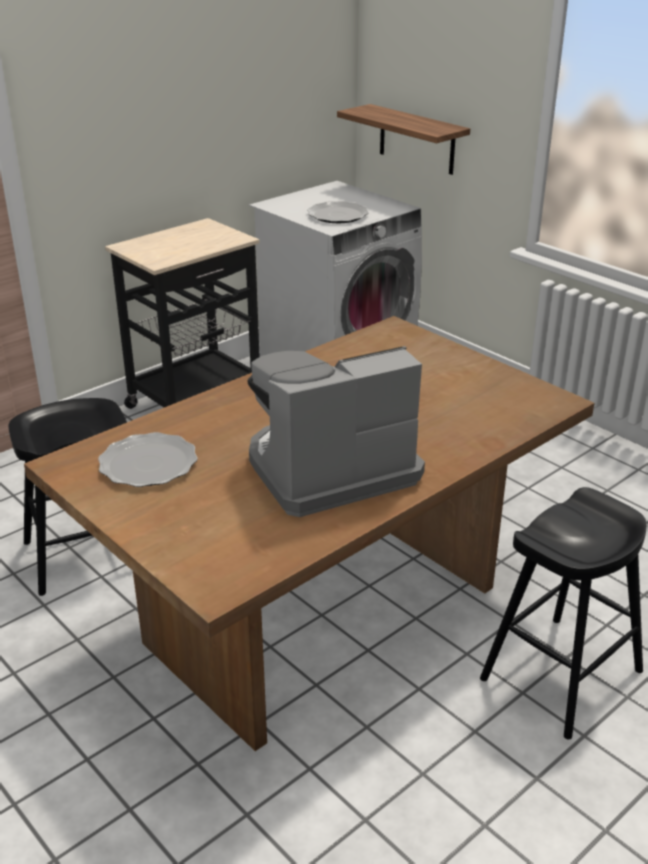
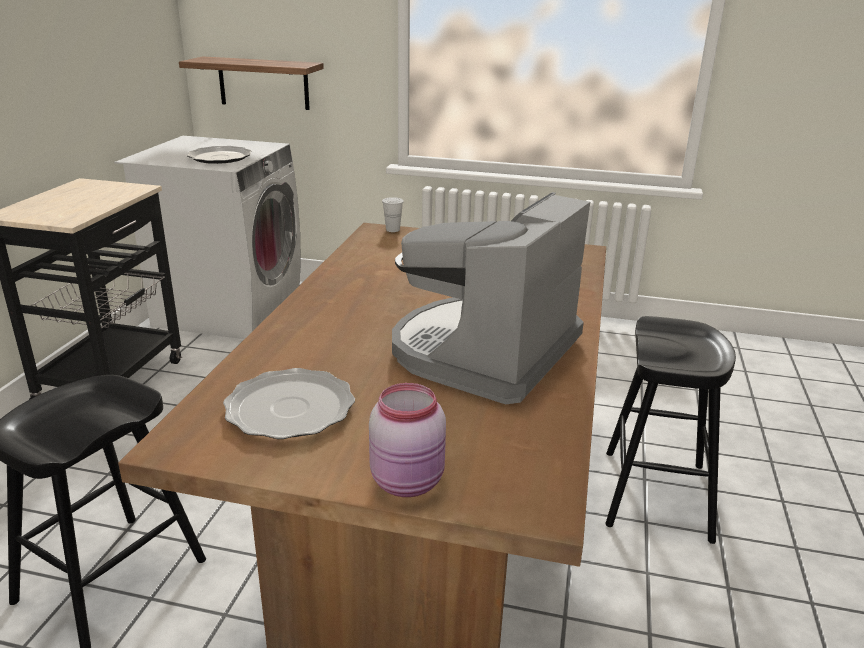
camera: 35 degrees left, 5 degrees down
(159, 540) = (409, 482): none -> pink jar
(409, 330) = (392, 229): none -> white cup

